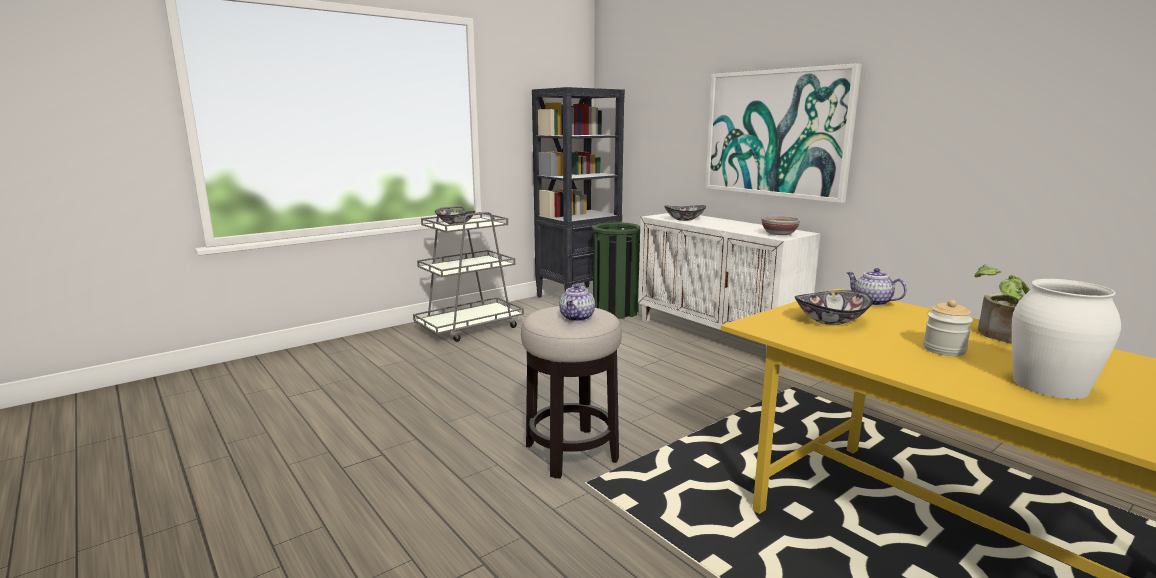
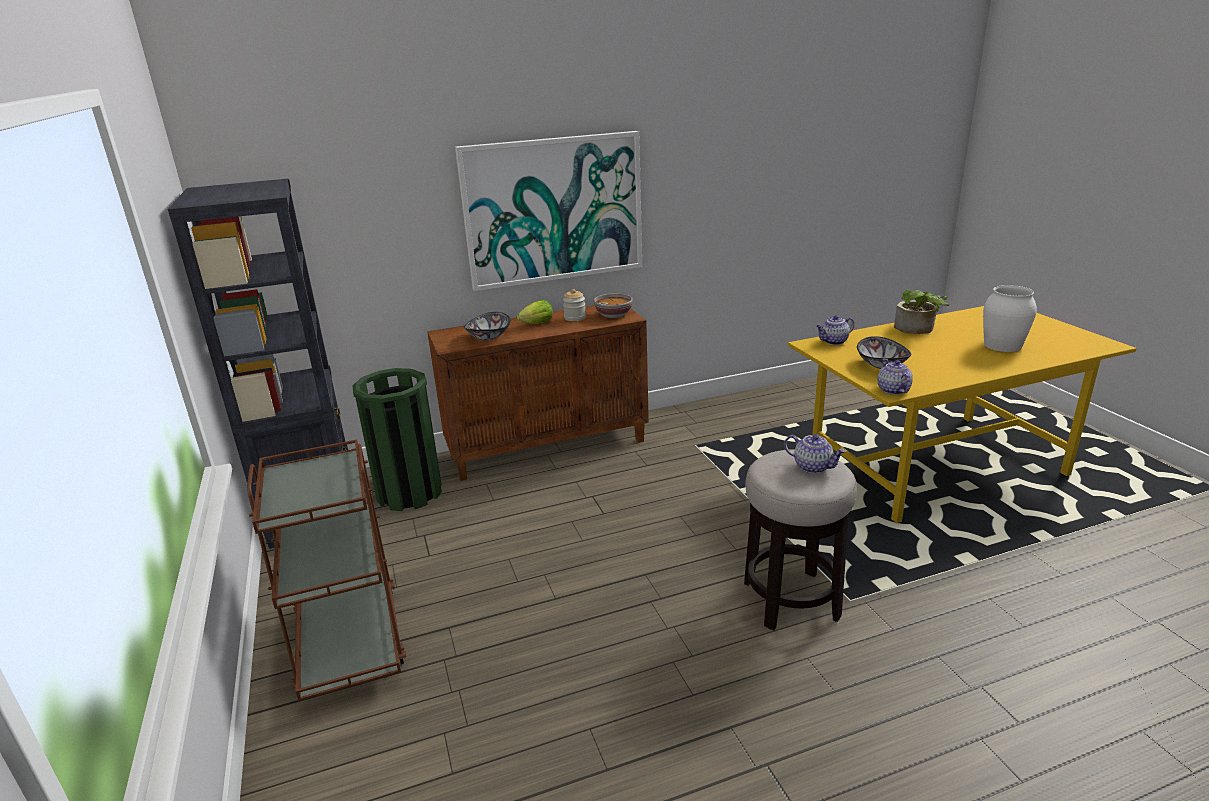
camera: 70 degrees left, 10 degrees up
(456, 223) = (300, 494): bowl -> none
(470, 327) = (350, 640): grey cart -> brown cart
(717, 335) = (548, 446): white cabinet -> brown cabinet
(724, 223) = (535, 324): none -> lettuce
(757, 325) = (892, 390): none -> teapot
(944, 349) = (944, 351): jar -> jar (575, 318)

